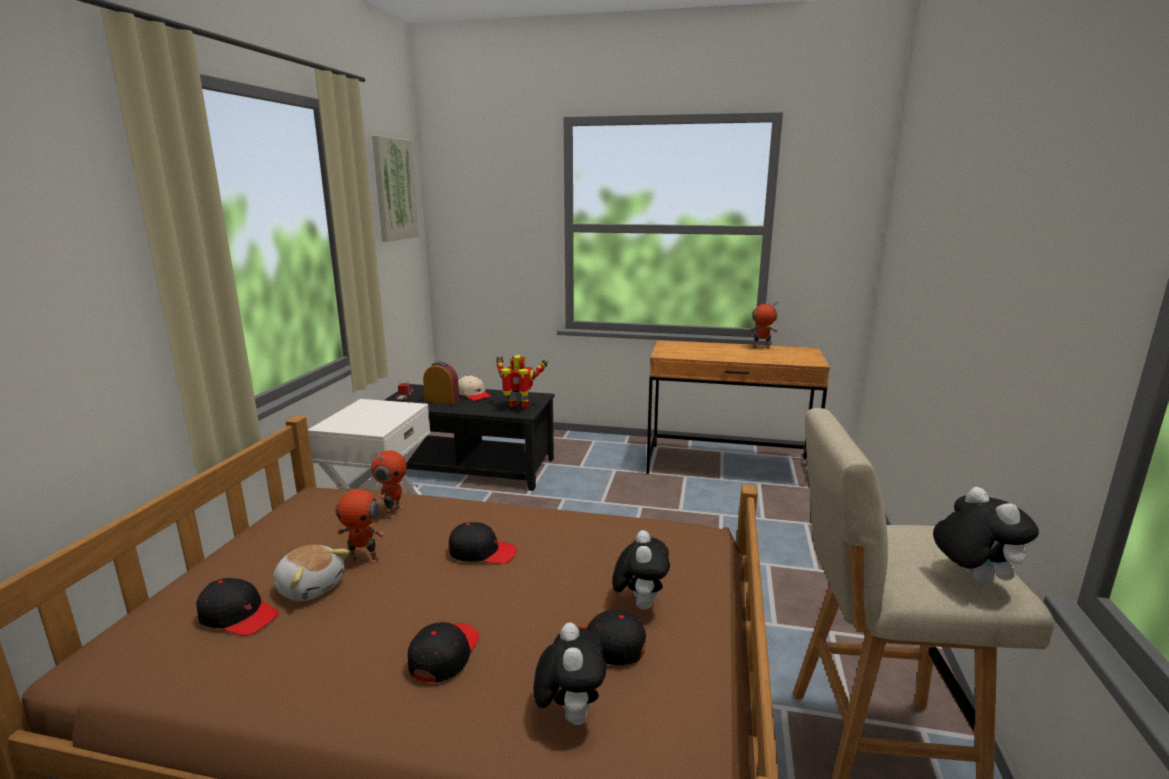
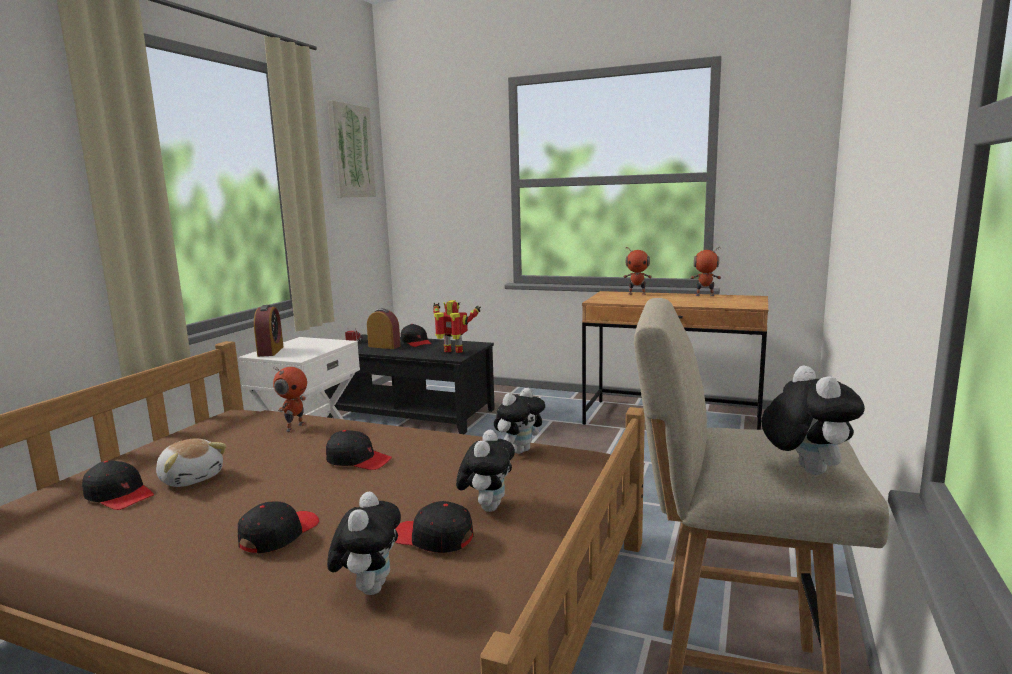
camera: 10 degrees right, 5 degrees down
(339, 421) = (270, 351): none -> alarm clock
(364, 559) = (249, 460): toy robot -> toy robot (637, 294)
(473, 394) = (416, 342): beige cap -> black cap
(639, 530) = (520, 450): none -> plush toy

